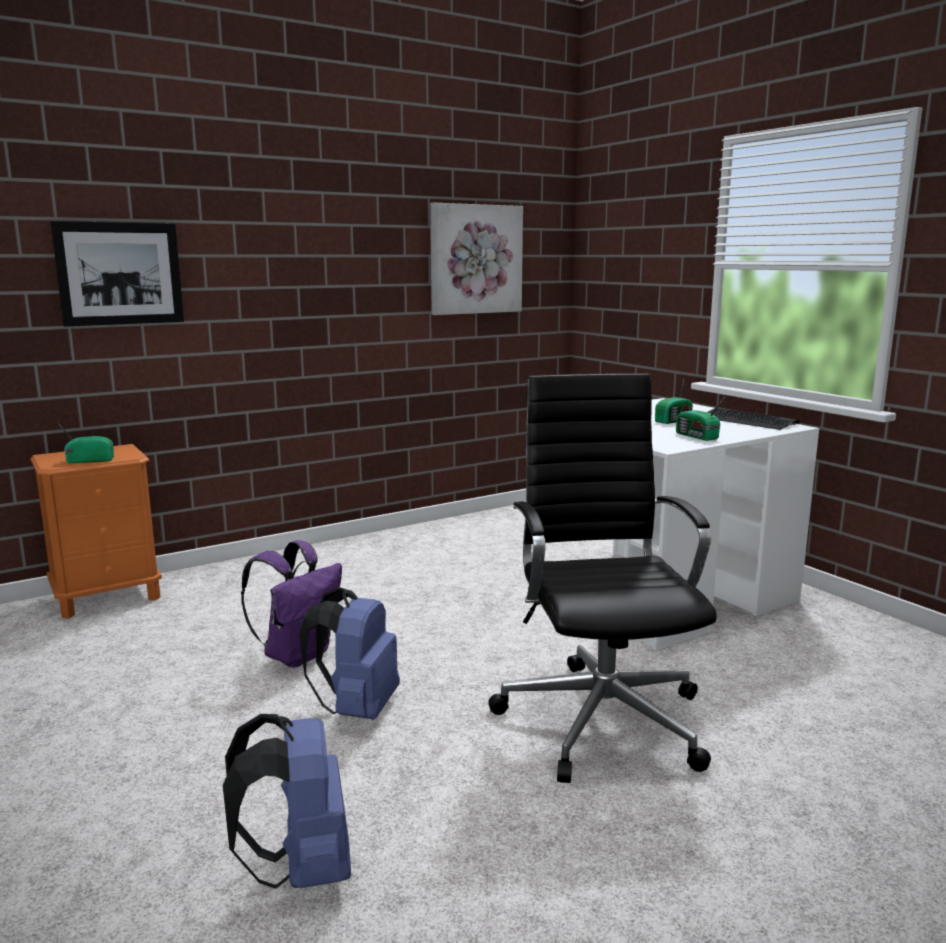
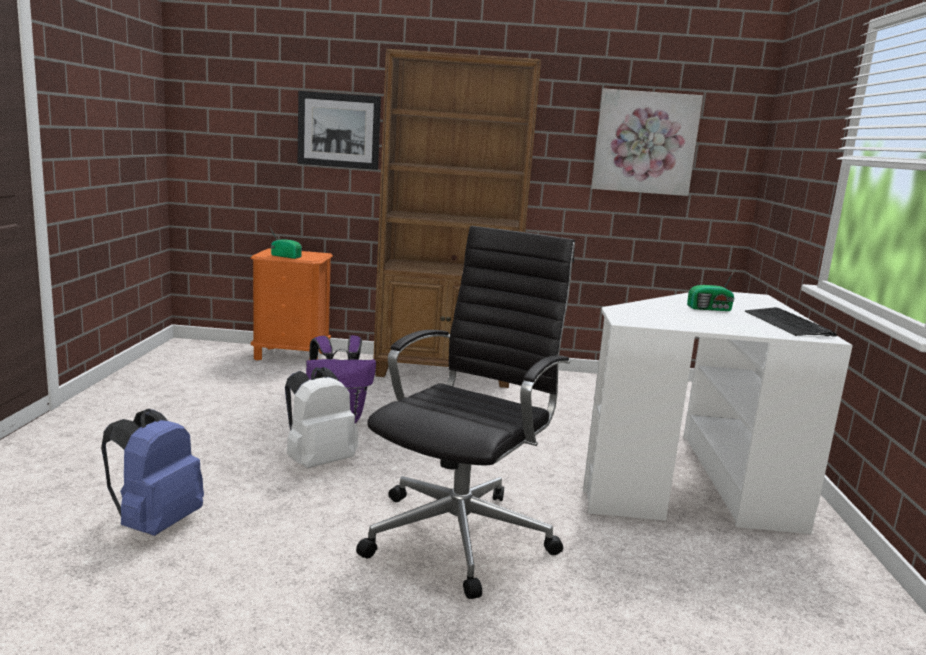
camera: 35 degrees right, 0 degrees up
(321, 559) = (445, 372): none -> brown bookcase
(356, 708) = (318, 462): blue backpack -> white backpack
(697, 436) = (686, 321): radio -> none

